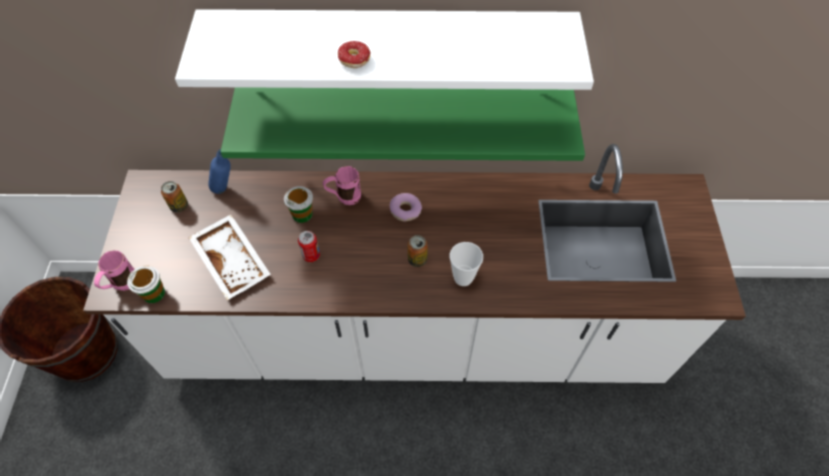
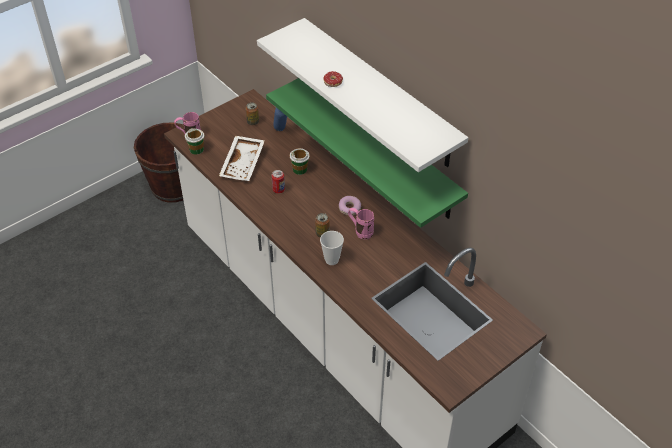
camera: 50 degrees right, 10 degrees down
(343, 198) = (328, 178): pink mug -> pink mug (360, 231)

